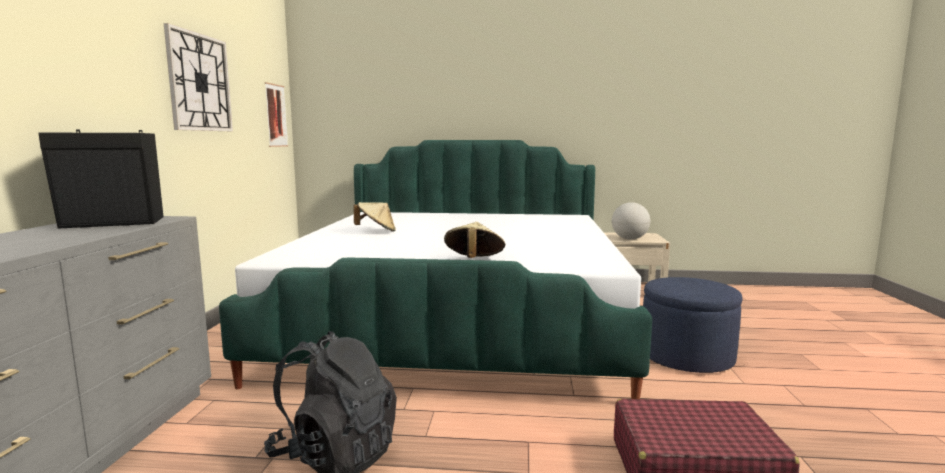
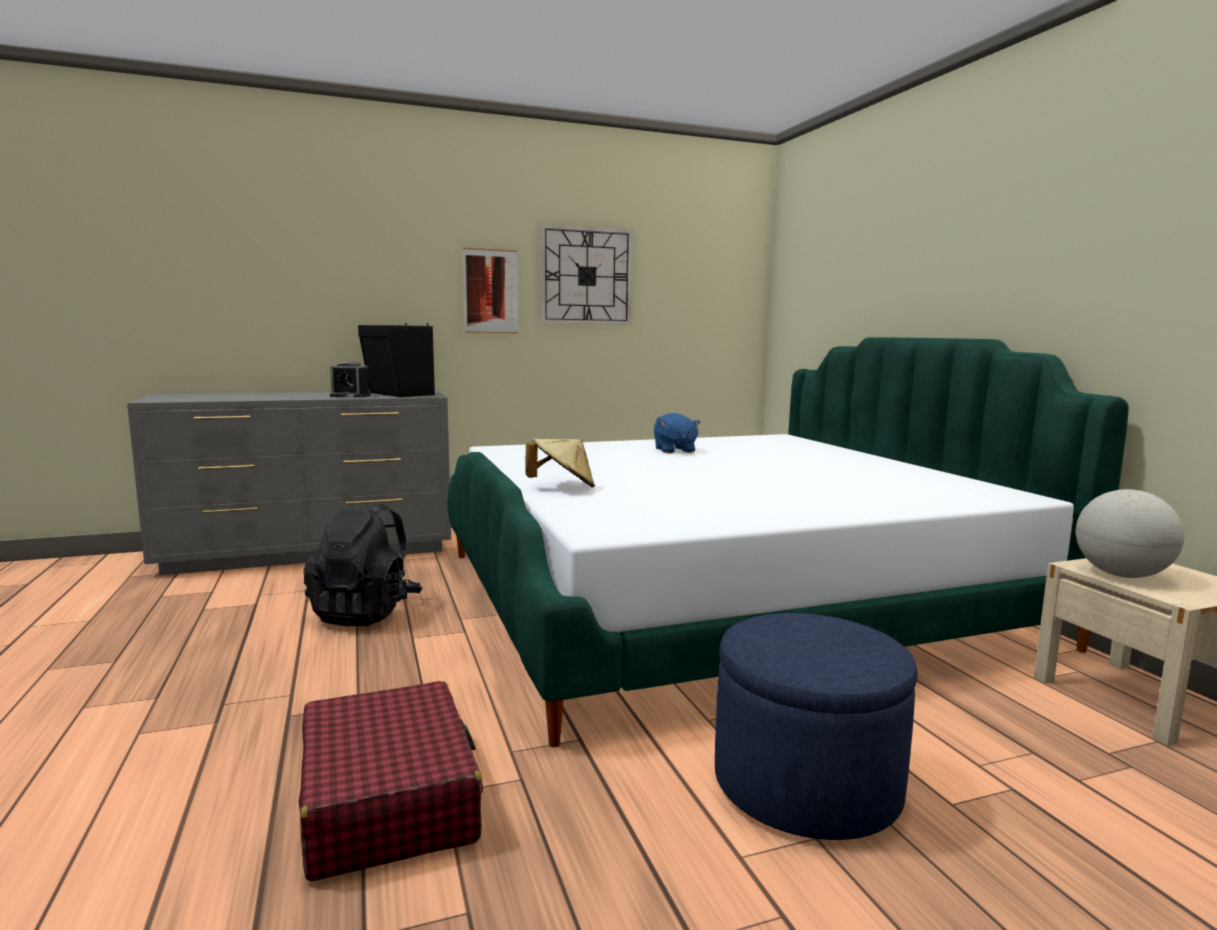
camera: 65 degrees right, 0 degrees up
(81, 234) = (350, 396): none -> alarm clock
(276, 115) = (729, 305): picture -> picture (490, 291)
(376, 231) = (674, 450): beige hat -> blue plush toy

